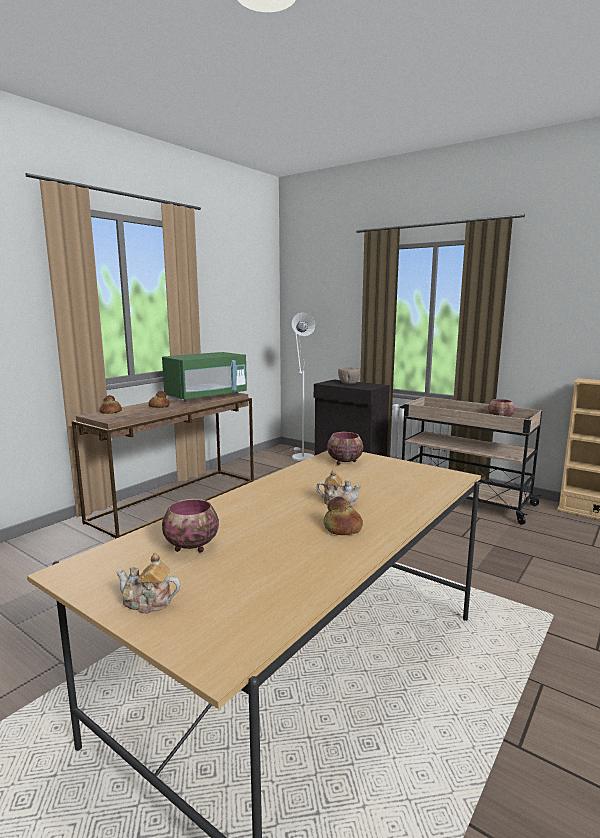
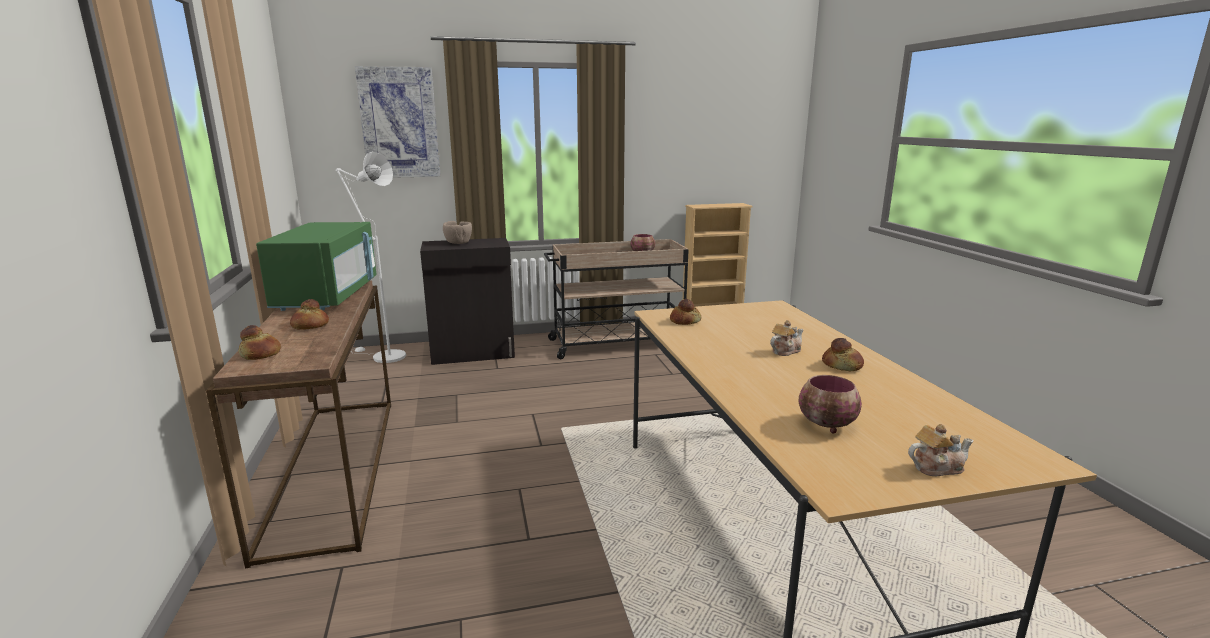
camera: 50 degrees left, 5 degrees up
(148, 603) = (936, 467): teapot -> teapot turned 150 degrees counterclockwise
(337, 294) = (399, 123): none -> picture
(343, 461) = (684, 321): bowl -> bread

